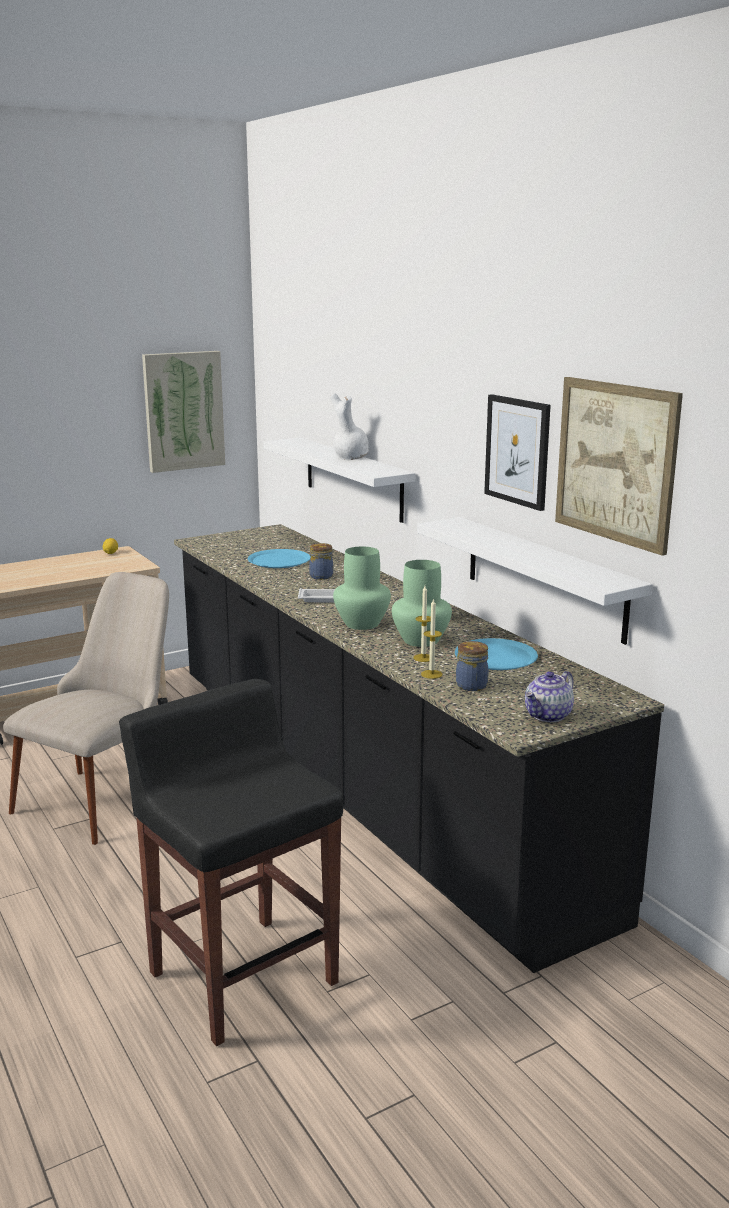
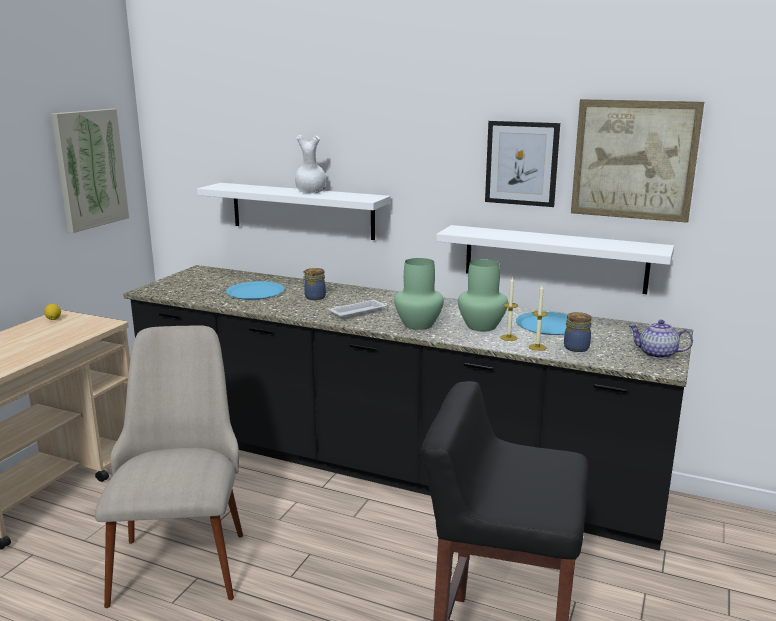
camera: 35 degrees left, 0 degrees up
(548, 716) = (657, 354): teapot -> teapot turned 105 degrees clockwise

